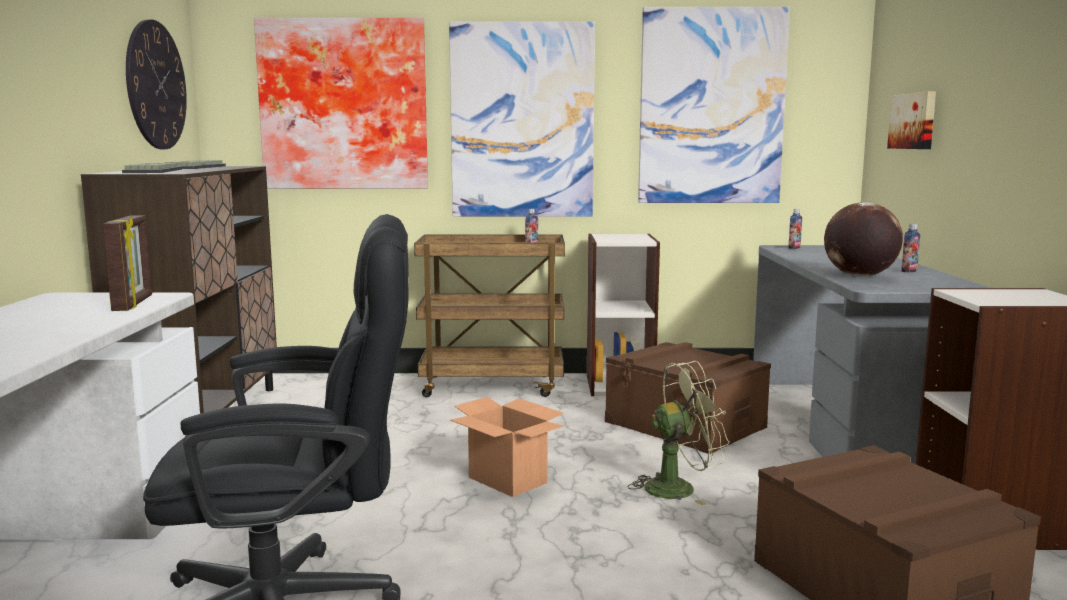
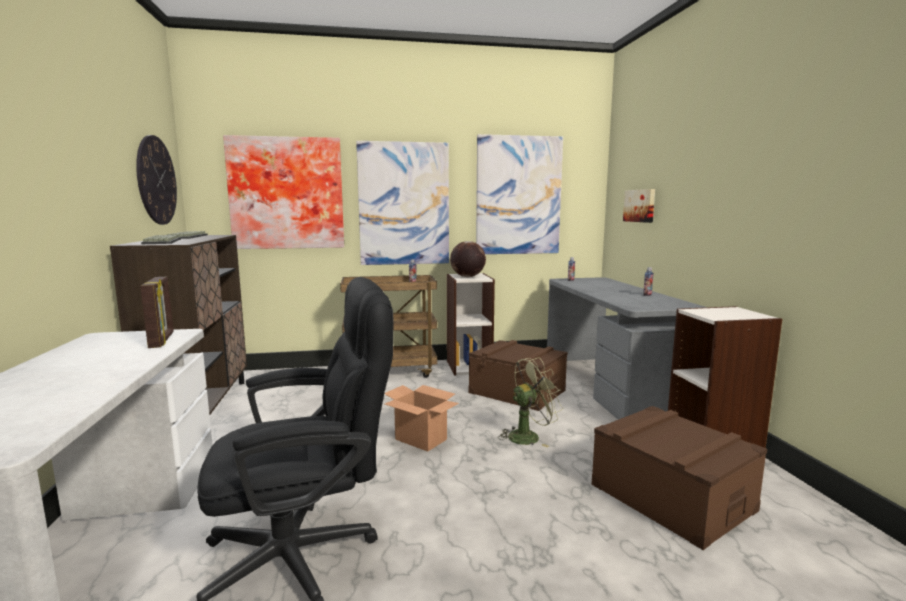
camera: 10 degrees left, 0 degrees up
(859, 276) = (623, 299): globe -> globe (467, 277)

